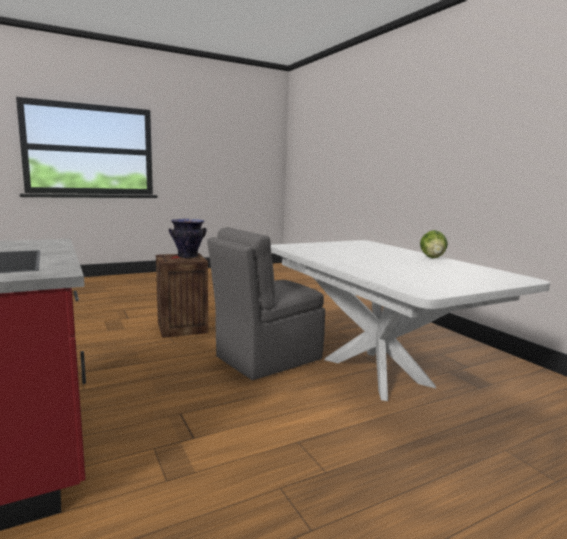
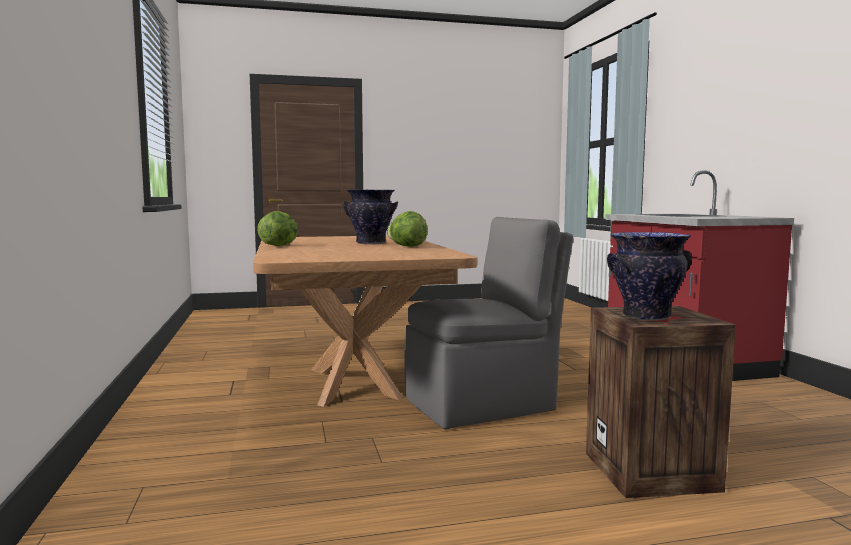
camera: 165 degrees left, 5 degrees down
(335, 258) = (407, 246): none -> lettuce
(376, 371) = (352, 383): white dining table -> brown dining table
(381, 264) = (371, 243): none -> vase

